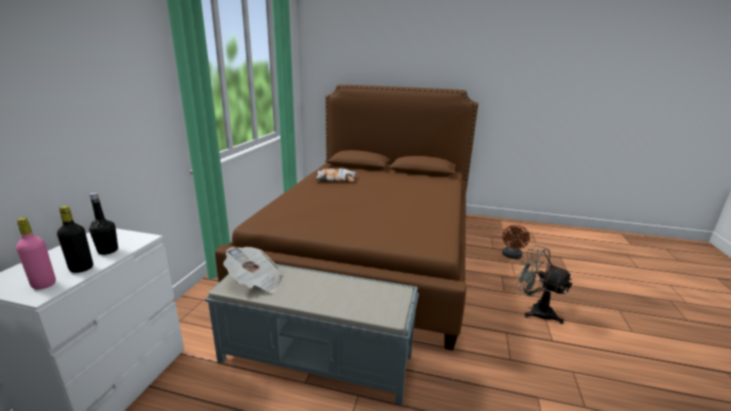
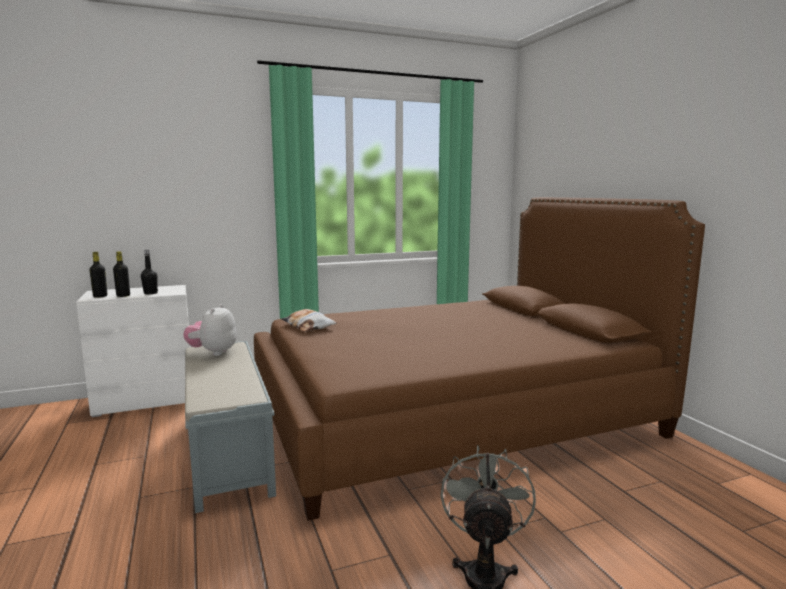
camera: 55 degrees right, 10 degrees down
(44, 284) = (100, 296): pink bottle -> black bottle
(255, 281) = (213, 352): newspaper -> plush toy
(336, 179) = (452, 311): pillow -> pillow (308, 326)
(511, 256) = (629, 514): brown fan -> none

